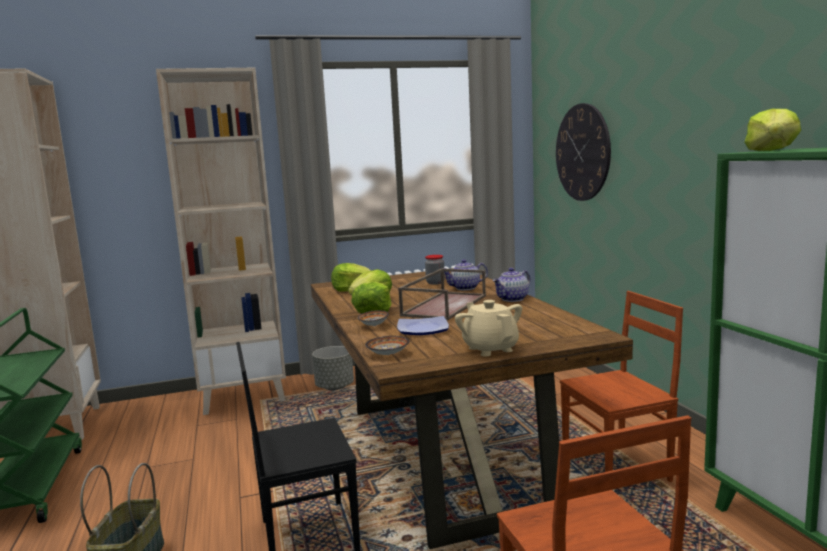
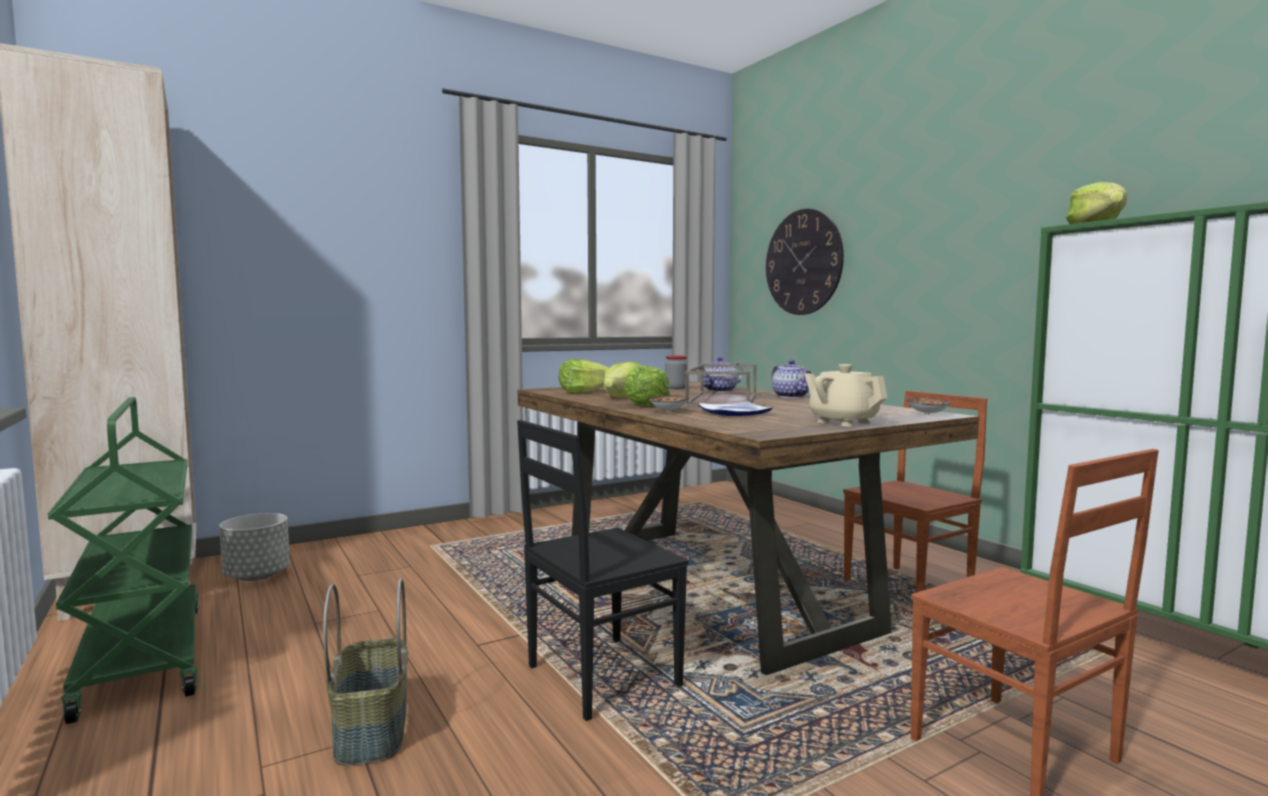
camera: 15 degrees left, 5 degrees down
(245, 396) = (405, 543): beige bookcase -> none
(334, 387) = (520, 529): grey planter -> grey planter (256, 576)
(388, 354) = (732, 427): bowl -> bowl (927, 414)
(512, 299) = (792, 397): teapot -> teapot turned 60 degrees counterclockwise

